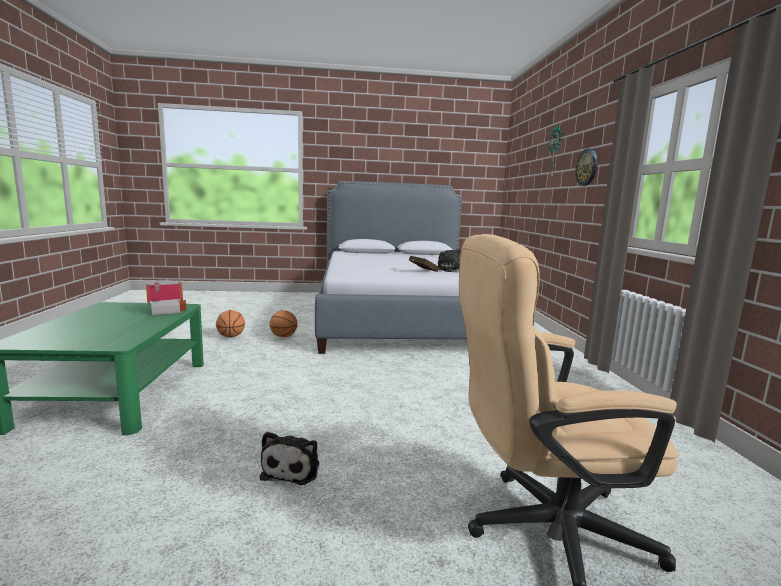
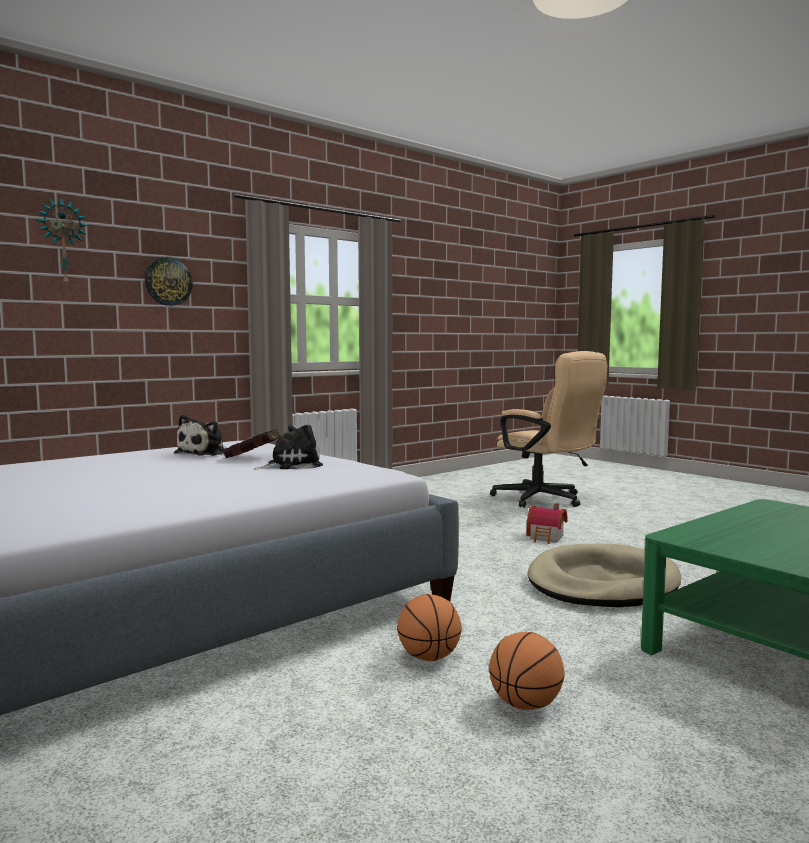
camera: 125 degrees left, 5 degrees down
(164, 310) = (712, 535): toy house -> toy house (547, 538)
(261, 394) = (602, 583): none -> beige dog bed
(293, 469) = (634, 540): plush toy -> plush toy (291, 466)

